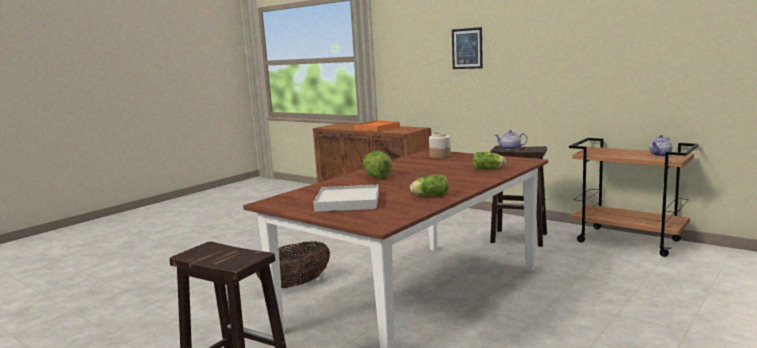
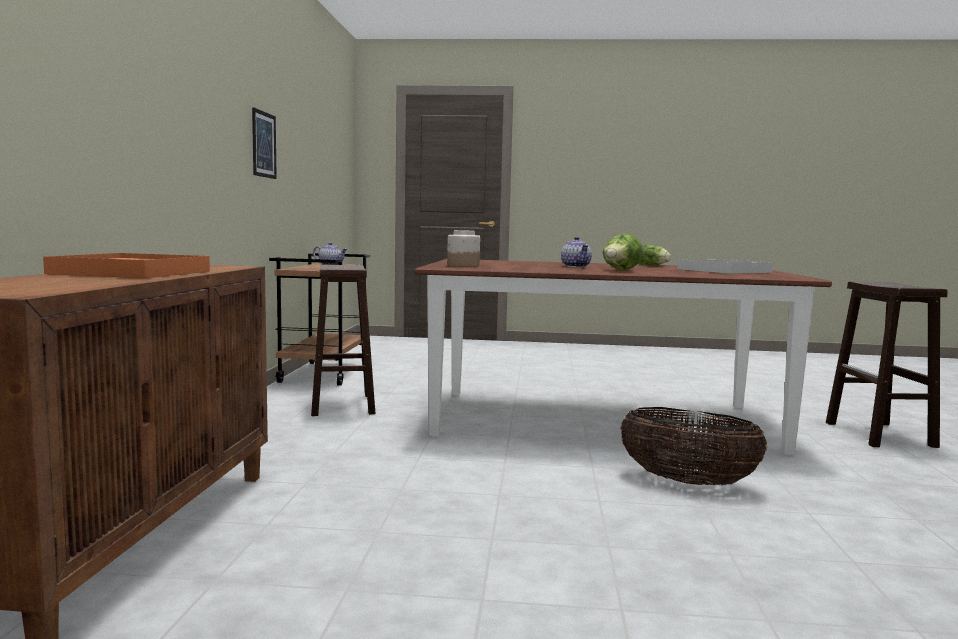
camera: 125 degrees left, 5 degrees down
(467, 48) = (153, 81): picture -> picture (264, 144)
(489, 169) = (520, 262): lettuce -> none
(510, 148) = (348, 267): teapot -> teapot (576, 266)

